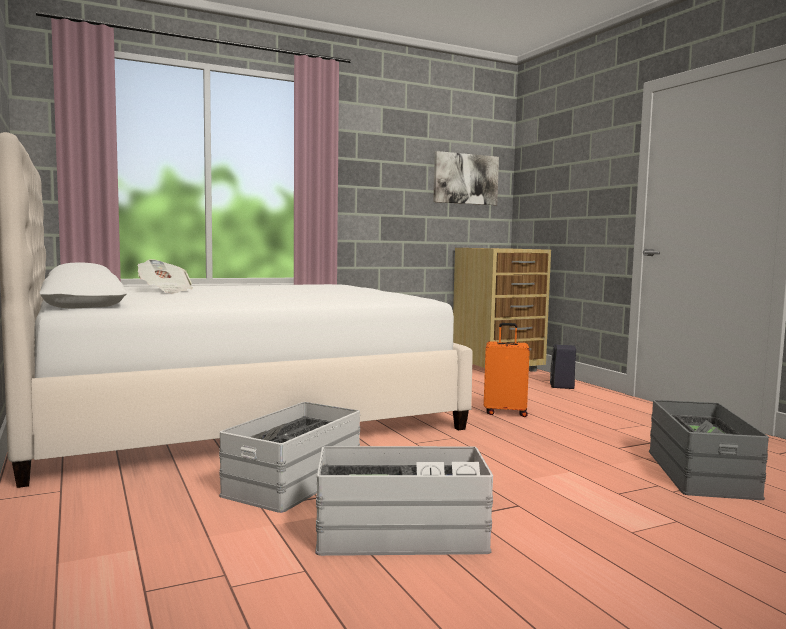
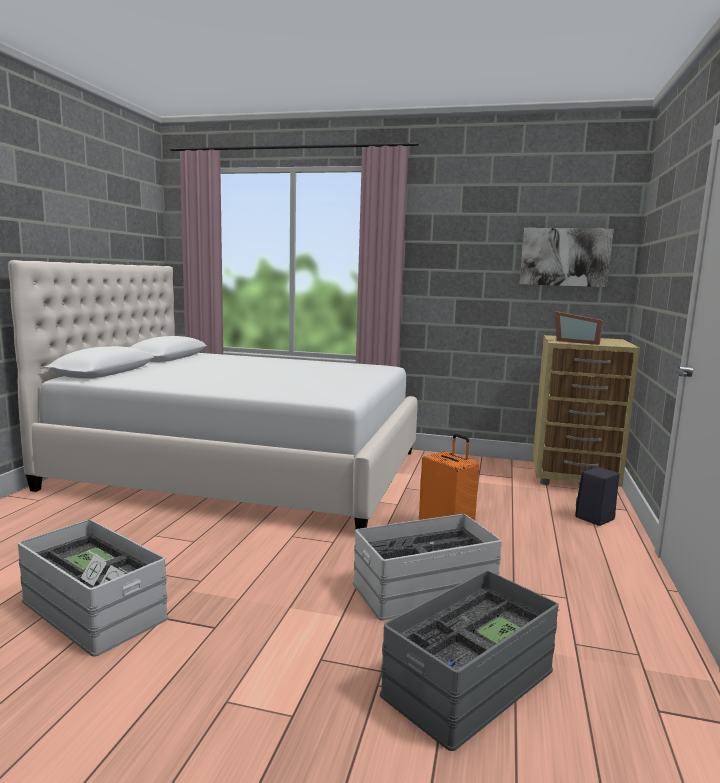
camera: 40 degrees right, 5 degrees up
(165, 291) = (207, 363): newspaper -> none
(295, 481) = (143, 539): grey storage box -> grey storage box (424, 590)
(503, 248) = (577, 342): none -> picture frame

